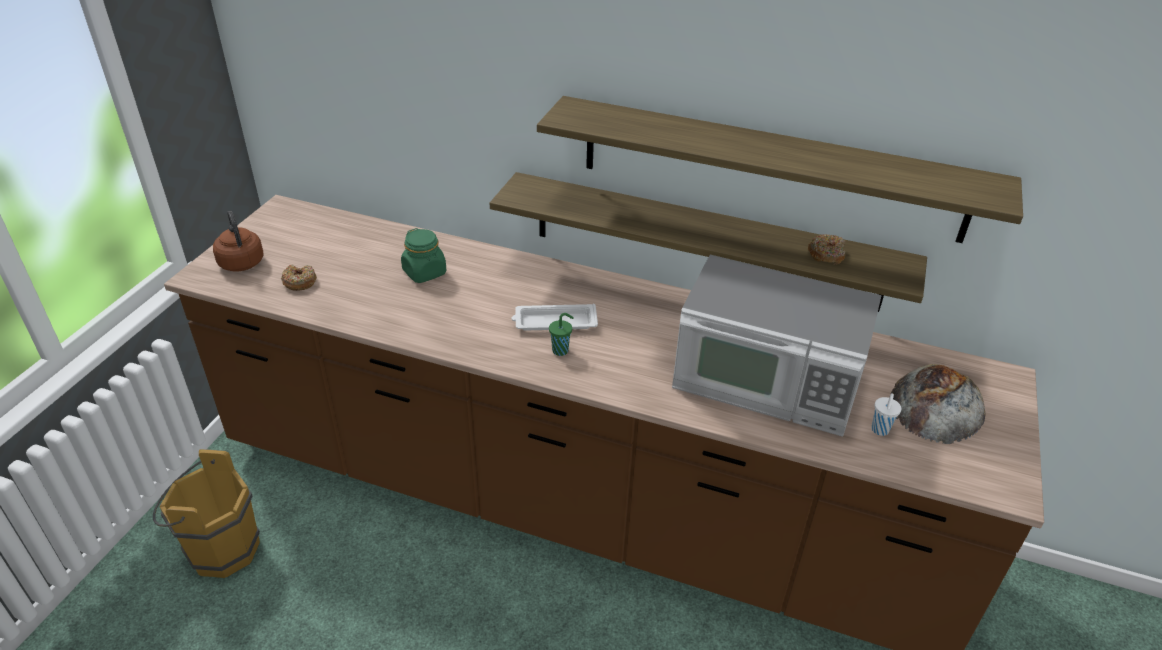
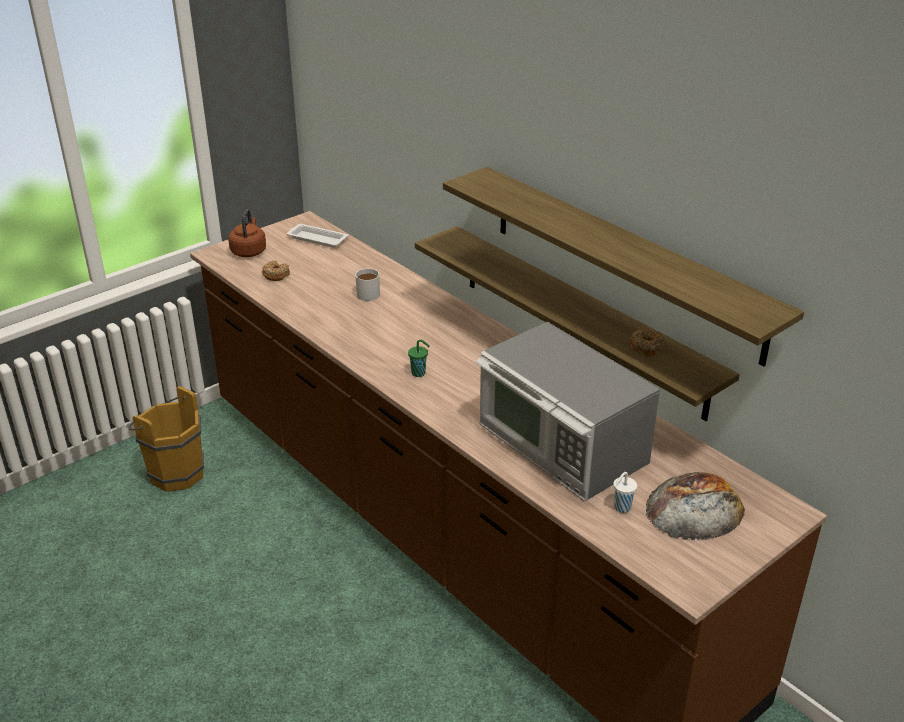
camera: 30 degrees right, 5 degrees down
(424, 272) = (368, 292): green jar -> white mug
(554, 322) = (432, 353): white tray -> white tray (316, 239)

